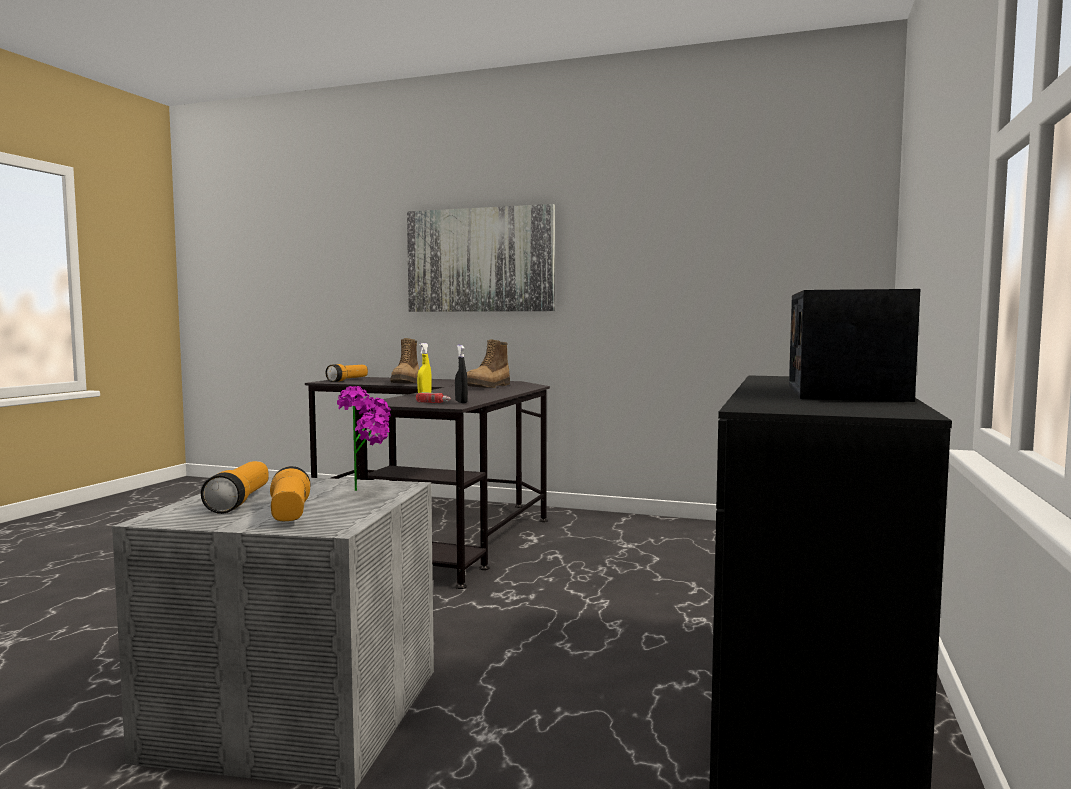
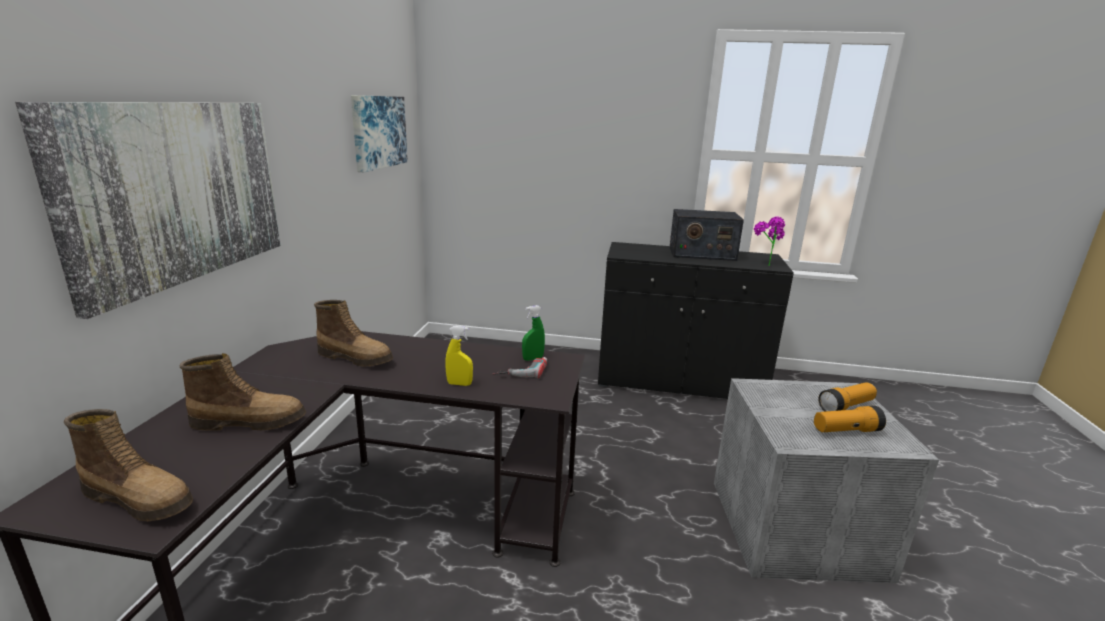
camera: 100 degrees left, 15 degrees up
(347, 380) = (140, 499): flashlight -> boot
(369, 489) = (770, 393): potted plant -> potted plant (764, 264)
(461, 402) = (533, 358): black spray bottle -> green spray bottle
(757, 225) = (378, 132): none -> picture

